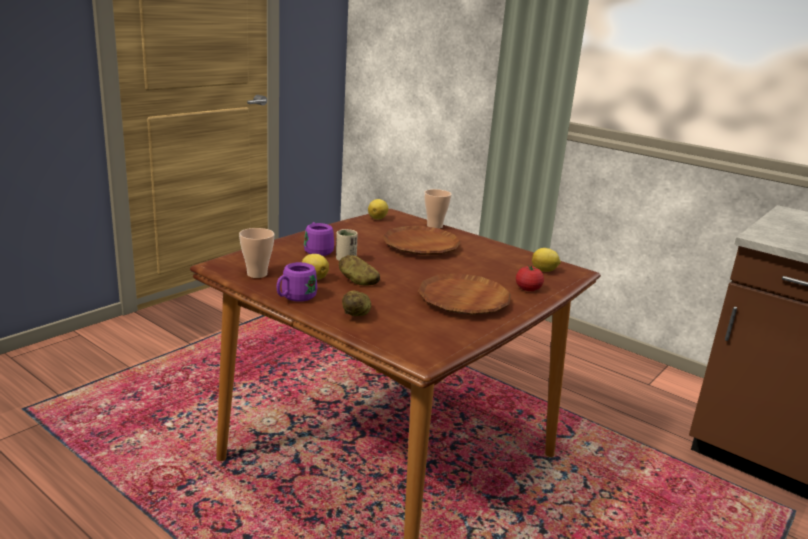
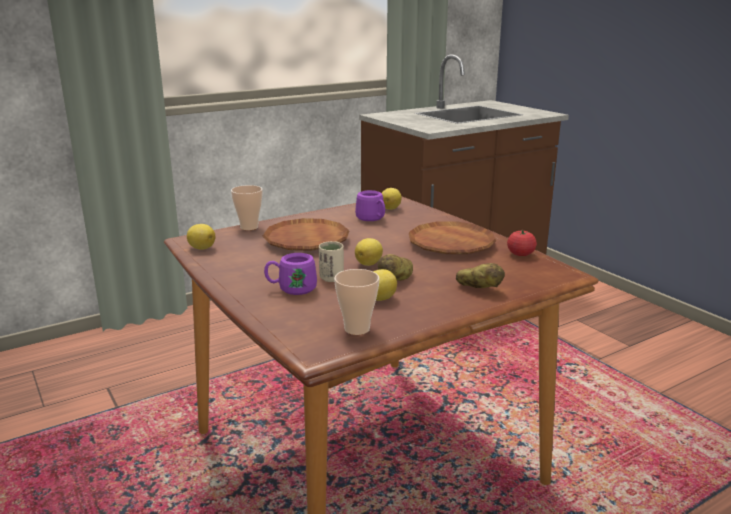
camera: 70 degrees left, 0 degrees up
(294, 298) = (434, 313): purple mug -> purple mug (372, 219)
(385, 270) = (369, 264): none -> lemon
(528, 289) = (430, 220): tomato -> tomato (520, 254)

